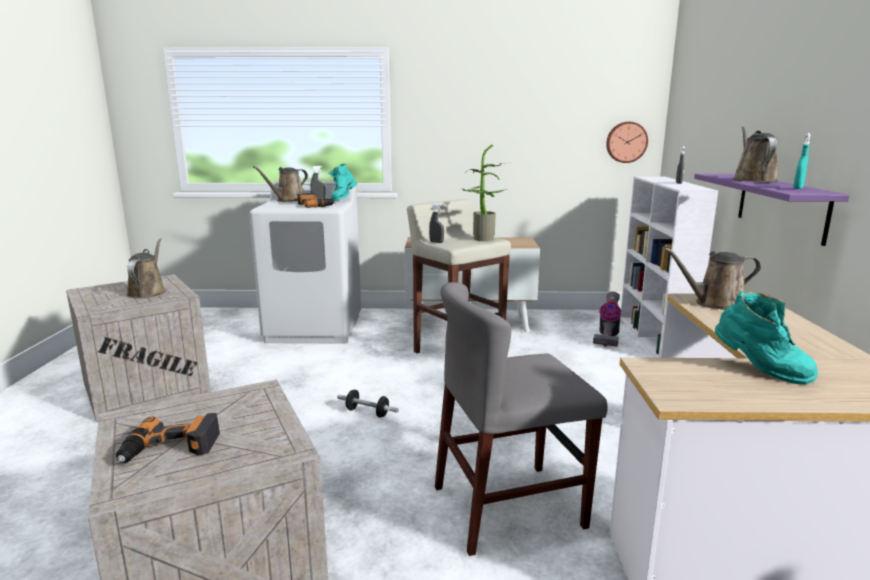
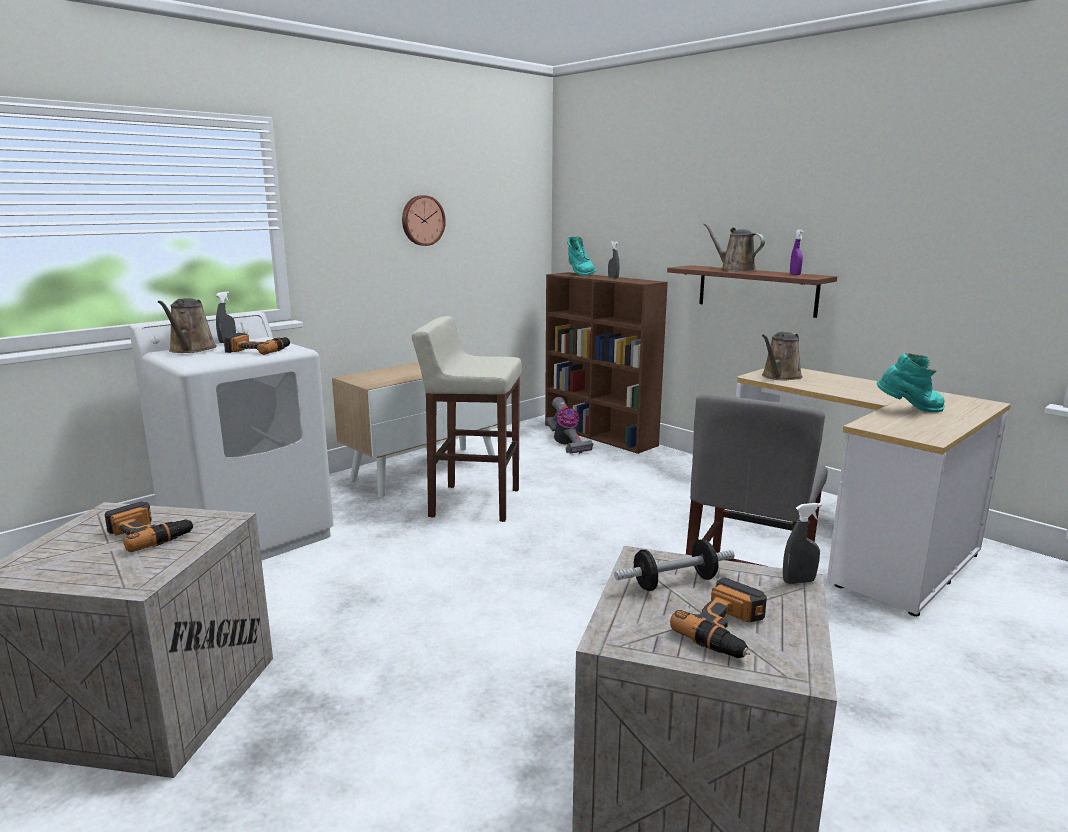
camera: 45 degrees left, 0 degrees up
(148, 292) = (150, 534): brown watering can -> power drill
(343, 200) = (265, 339): turquoise boot -> turquoise boot (579, 274)
(367, 412) = (504, 590): dumbbell -> dumbbell (674, 582)
(436, 242) = (465, 371): grey spray bottle -> grey spray bottle (798, 581)
(482, 239) = (497, 360): potted plant -> none
(626, 142) = (524, 238): wall clock -> wall clock (422, 220)
(654, 338) = (600, 435): white bookcase -> brown bookcase
(781, 206) = (756, 290): purple shelf -> brown shelf
(798, 188) = (795, 274): turquoise spray bottle -> purple spray bottle

